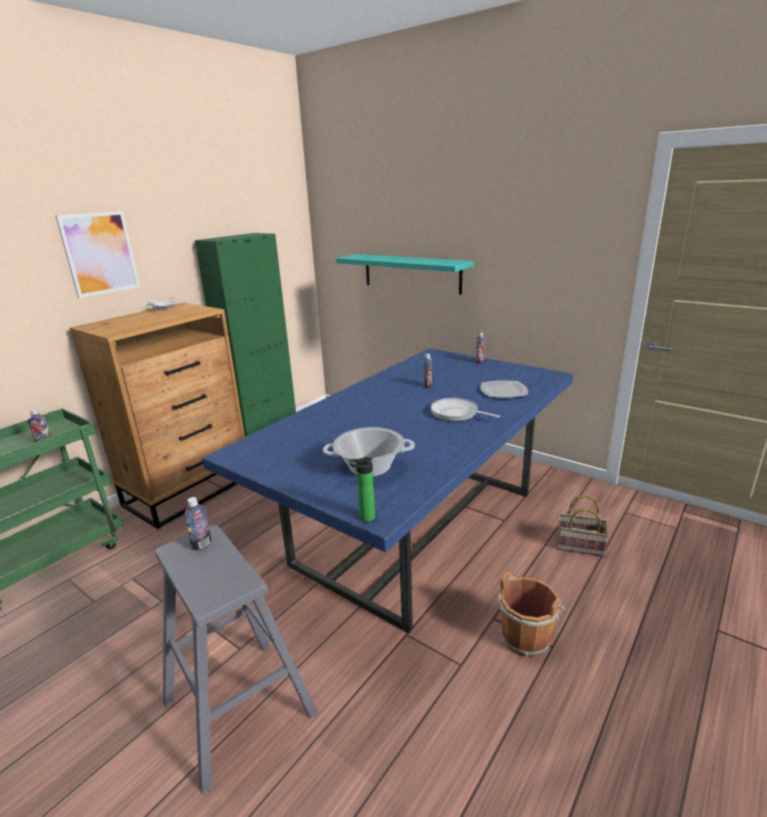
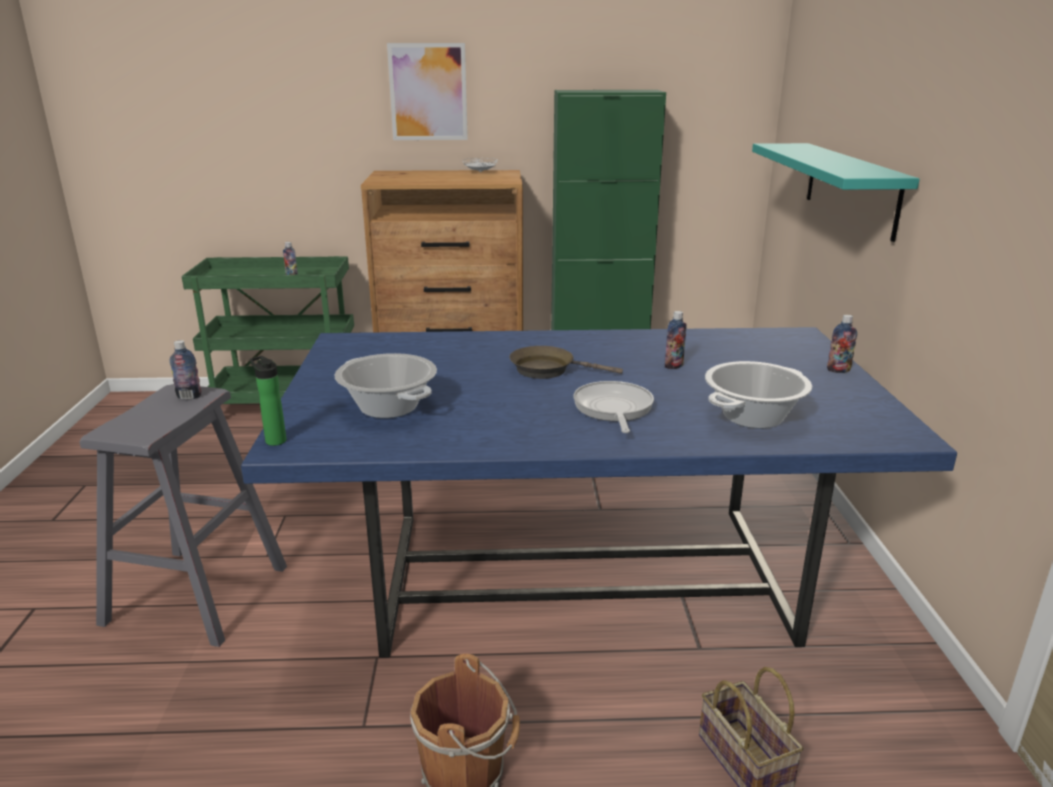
camera: 50 degrees right, 0 degrees up
(386, 412) = (548, 370): none -> brown frying pan
(503, 391) = (752, 417): plate -> cooking pot

